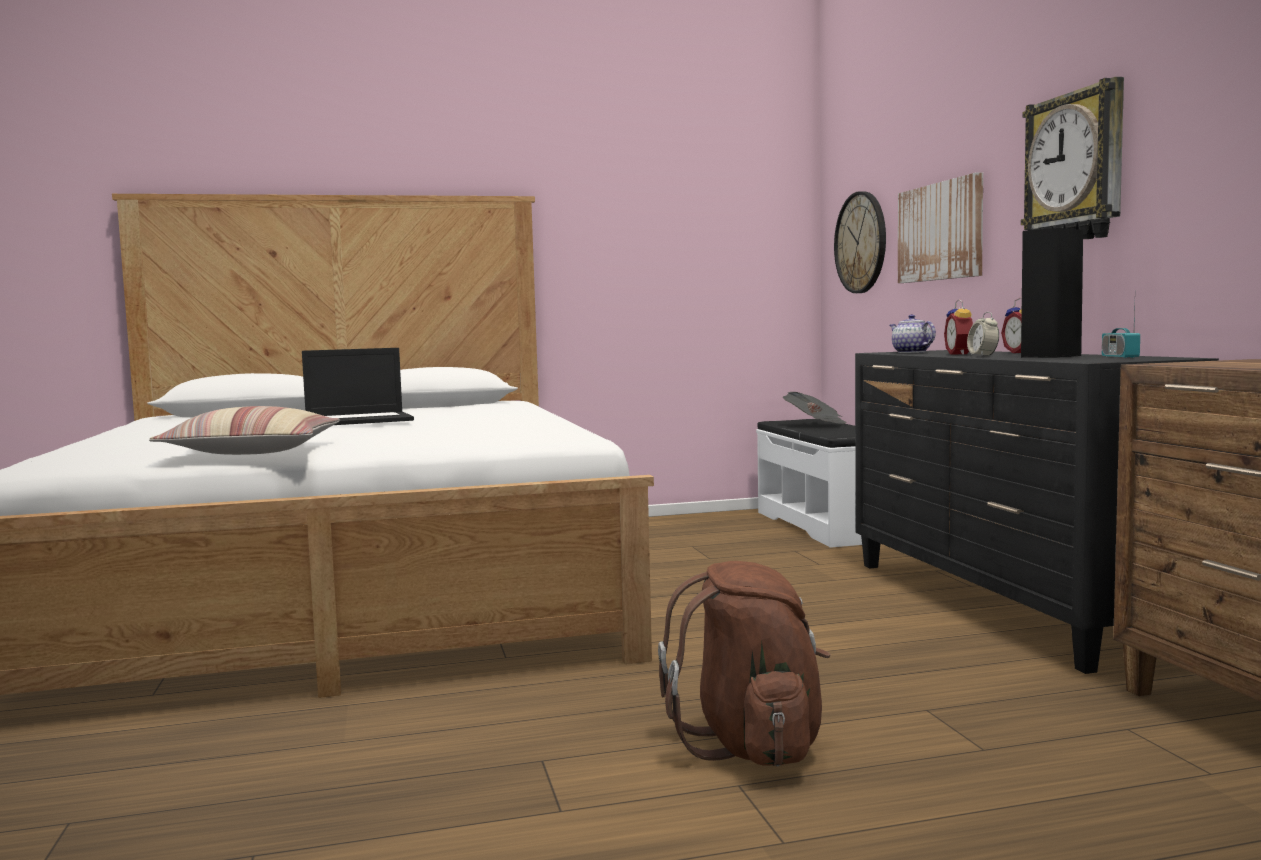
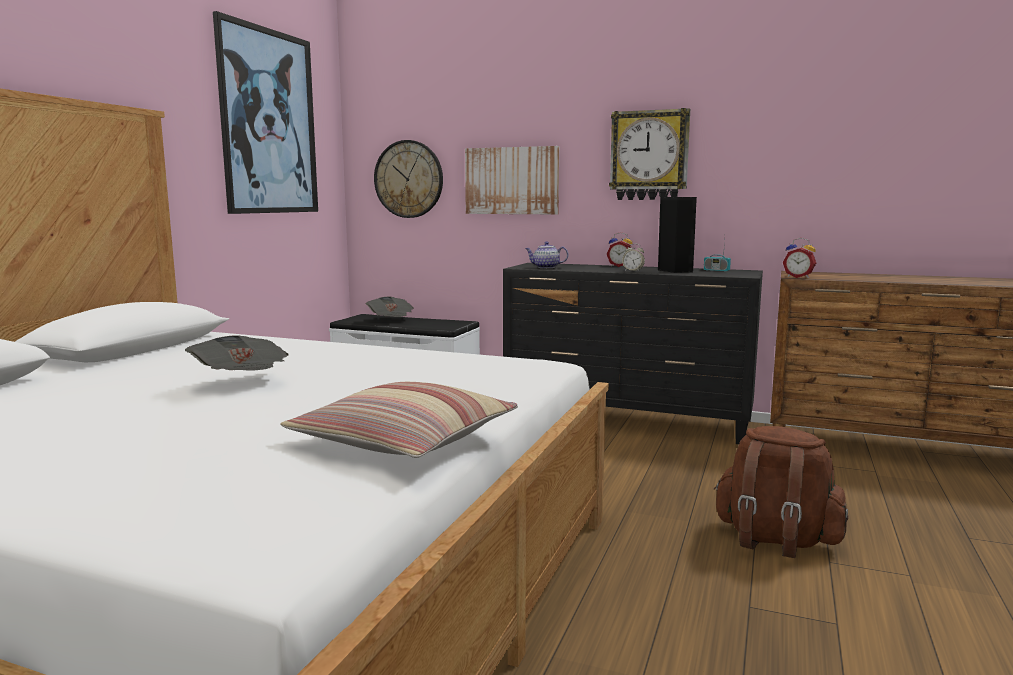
camera: 55 degrees left, 5 degrees up
(360, 420) = (242, 381): laptop -> newspaper
(687, 192) = (269, 122): none -> picture
(961, 354) = (600, 269): alarm clock -> alarm clock (798, 277)

